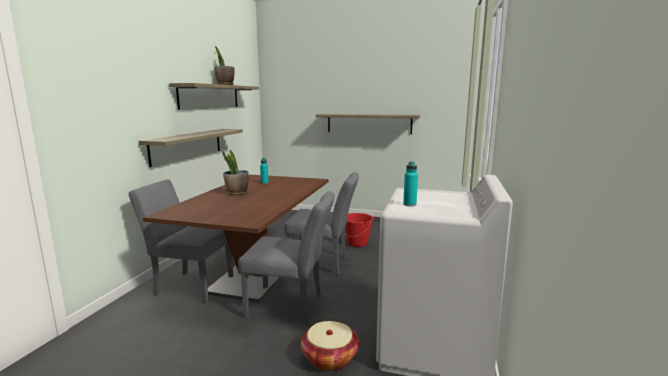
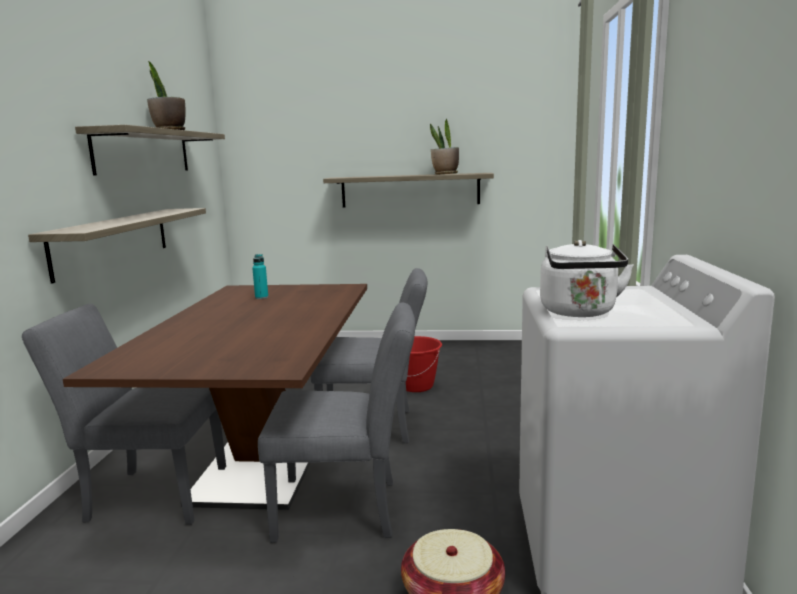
camera: 10 degrees left, 0 degrees up
(237, 193) = (223, 319): potted plant -> potted plant (445, 174)
(409, 204) = (580, 312): turquoise bottle -> white kettle

